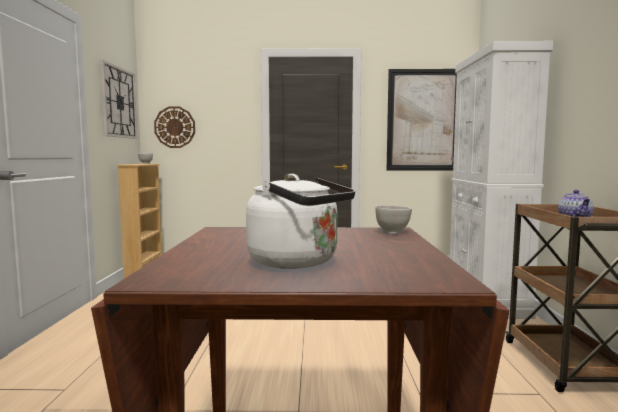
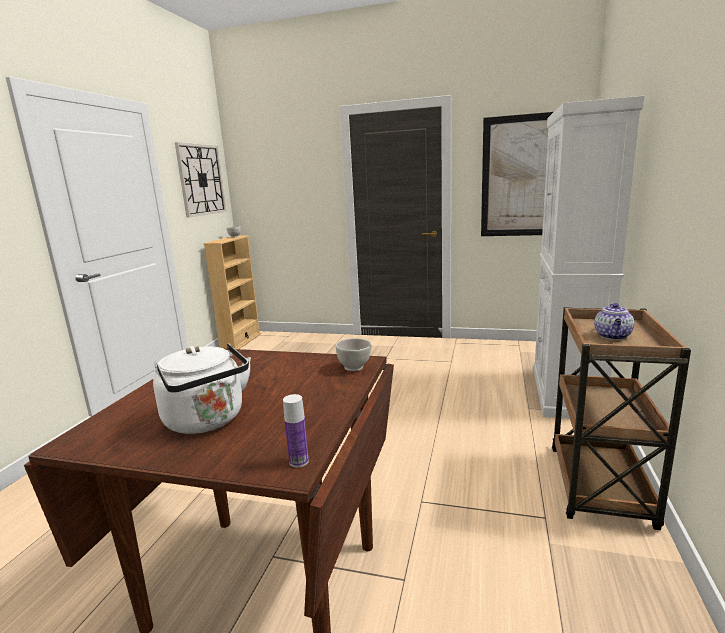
camera: 15 degrees right, 10 degrees up
(175, 127) = (261, 197): wall clock -> none
(449, 278) = (299, 461): none -> bottle

